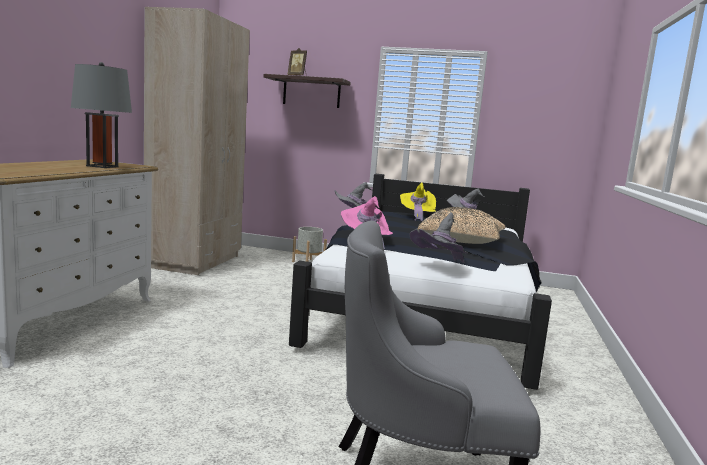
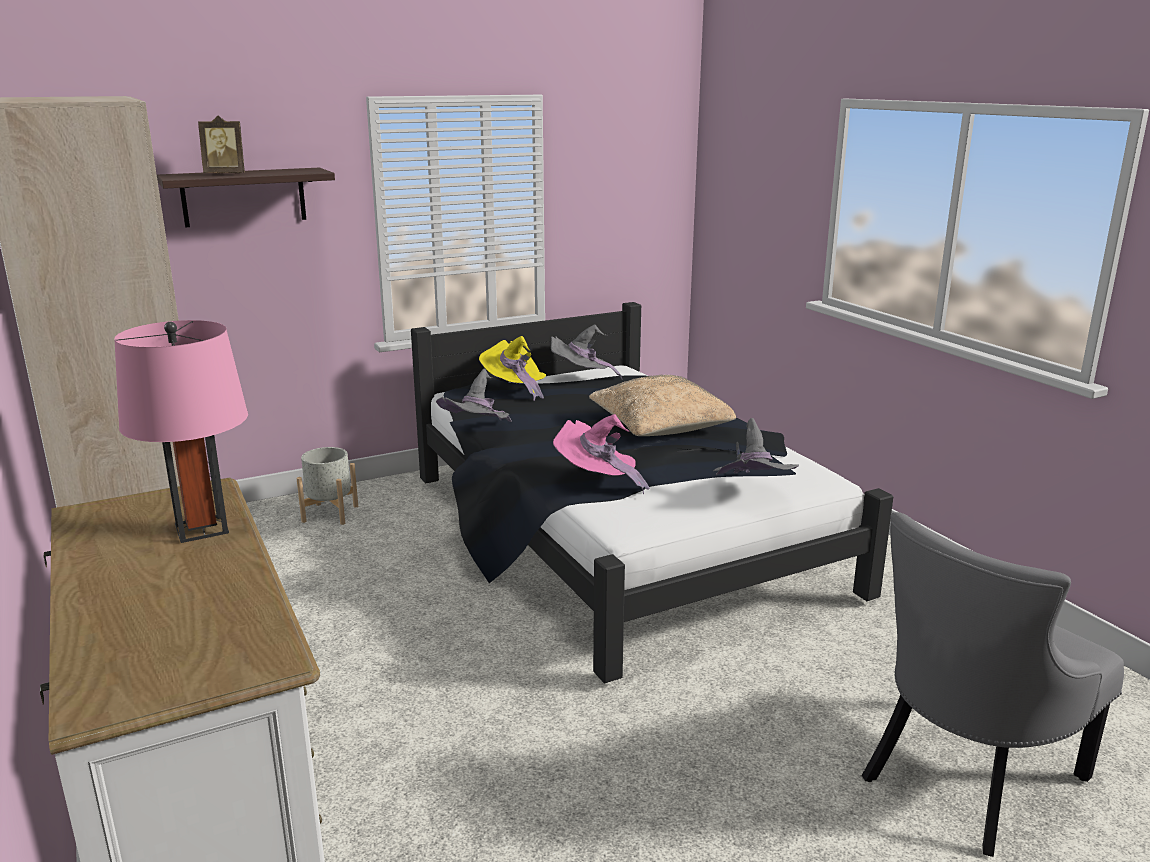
camera: 40 degrees left, 10 degrees up
(102, 166) = (202, 529): grey table lamp -> pink table lamp

